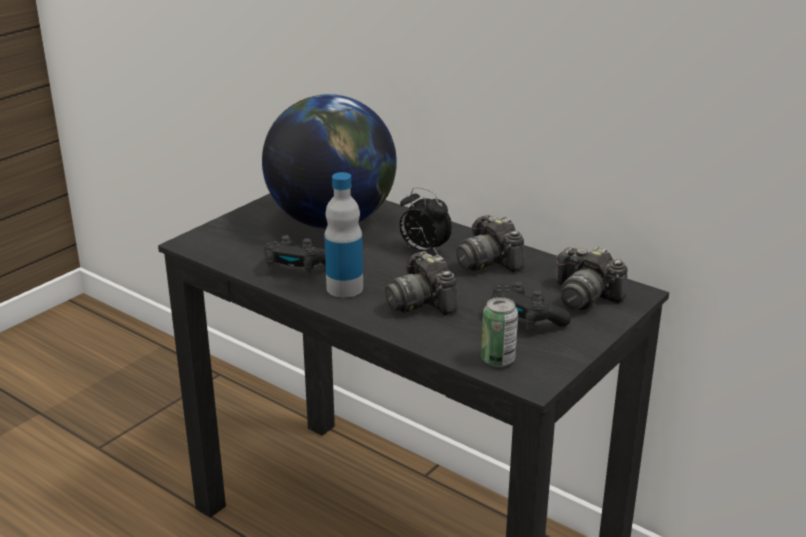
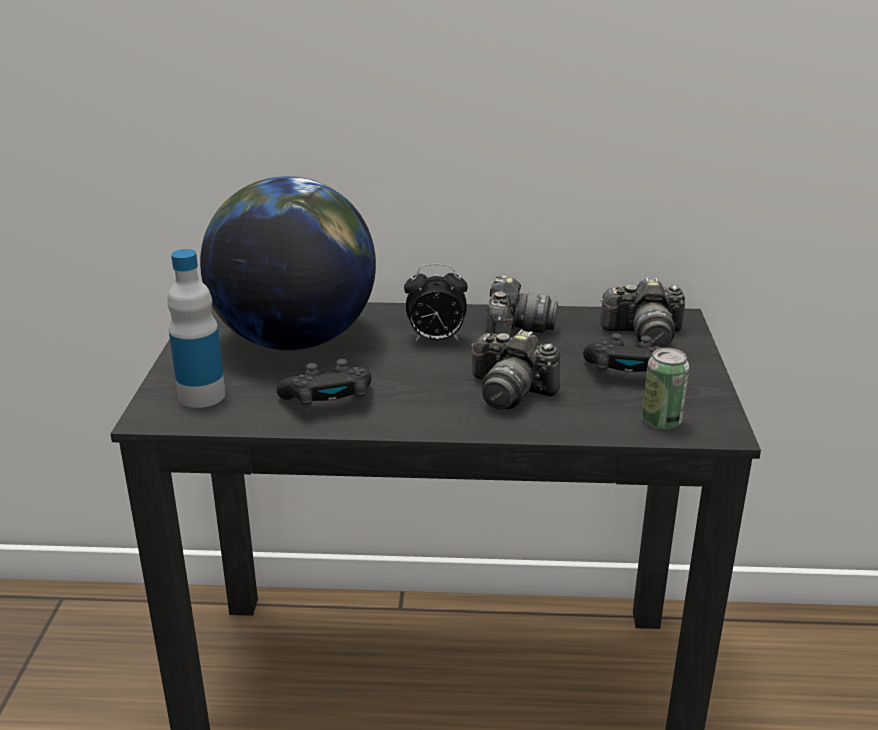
camera: 35 degrees left, 0 degrees up
(345, 288) = (411, 405): bottle -> bottle (202, 395)
(488, 261) = (514, 331): camera -> camera turned 105 degrees counterclockwise

